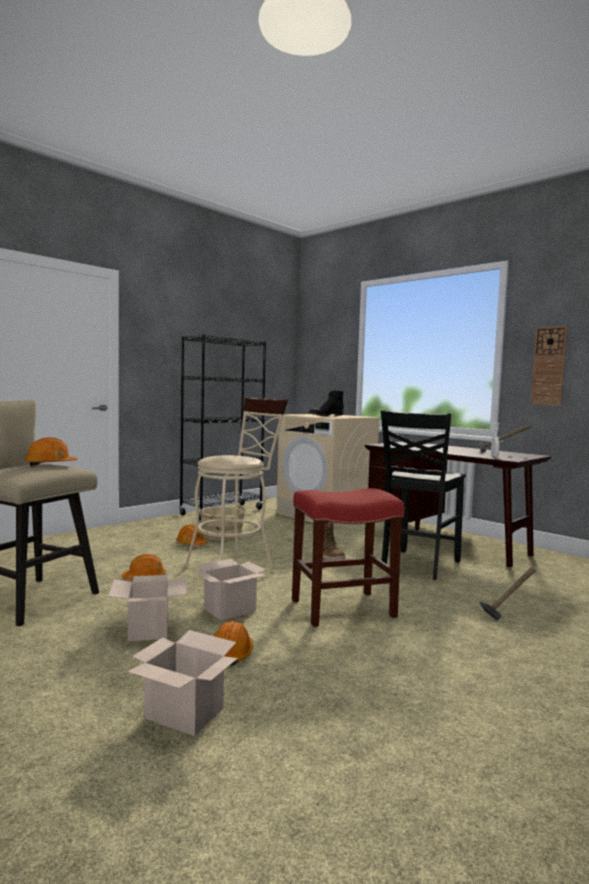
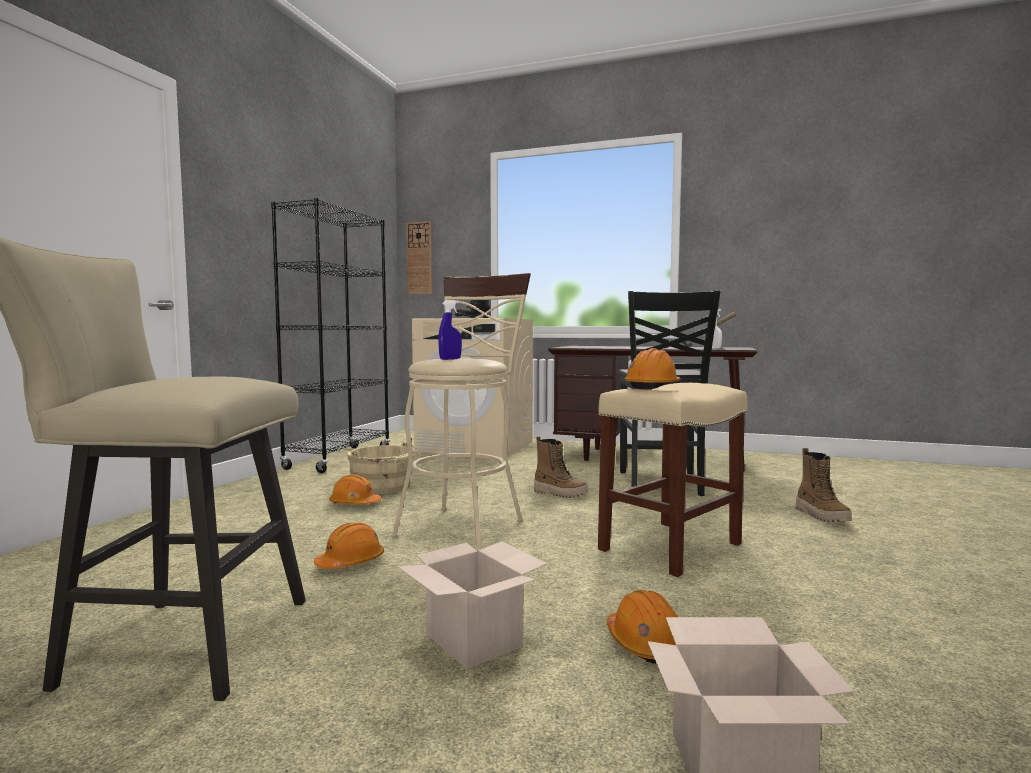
camera: 25 degrees left, 0 degrees up
(50, 464) = (214, 375): orange hard hat -> orange hard hat (653, 387)
(222, 457) = (450, 359): none -> blue spray bottle
(230, 609) = (542, 579): cardboard box -> none
(343, 608) = (670, 546): red stool -> beige stool
(506, 612) = (822, 516): hammer -> boot
(549, 366) = (734, 251): wall clock -> wall clock (419, 258)

